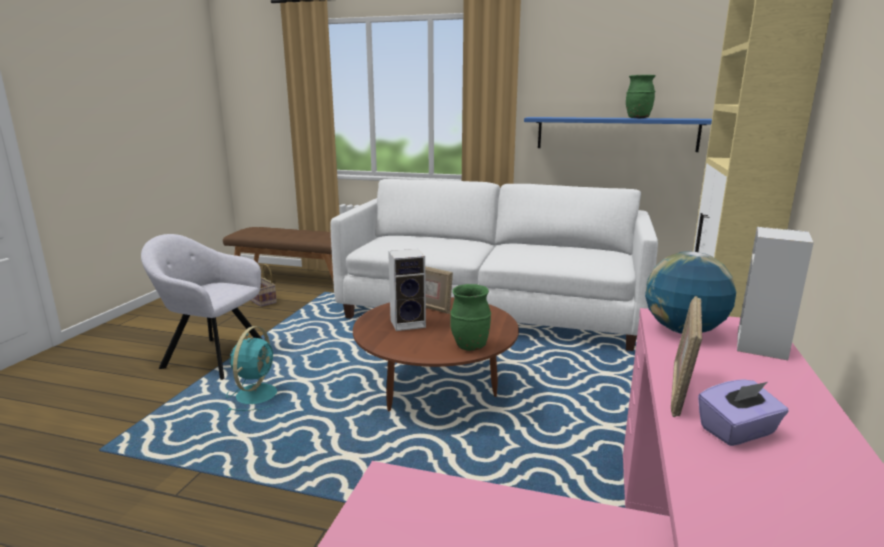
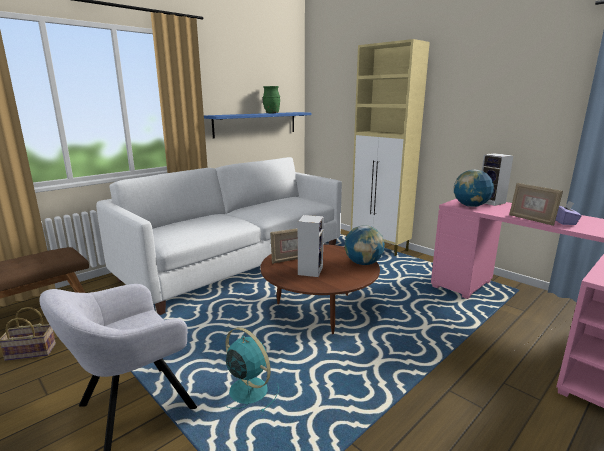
camera: 60 degrees left, 0 degrees up
(470, 346) = (363, 263): green vase -> globe

